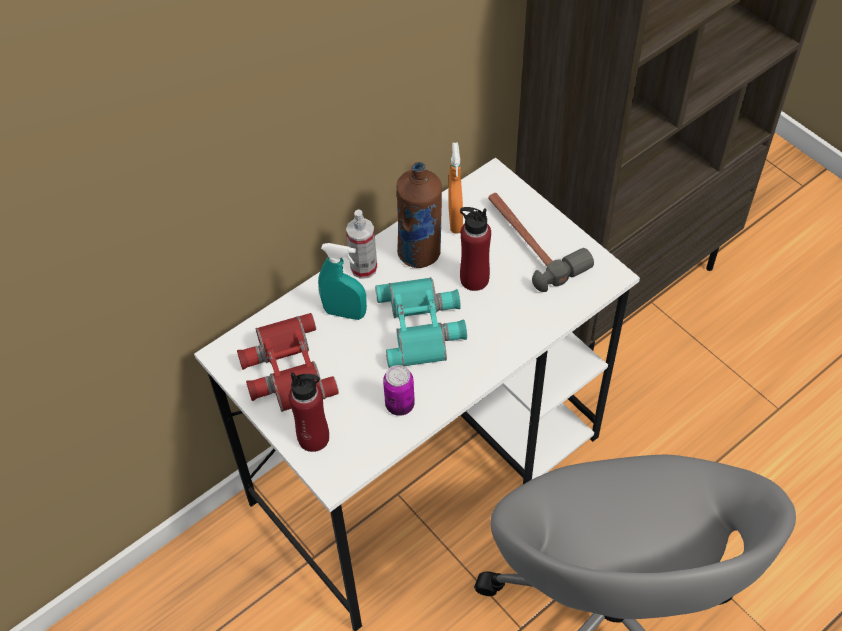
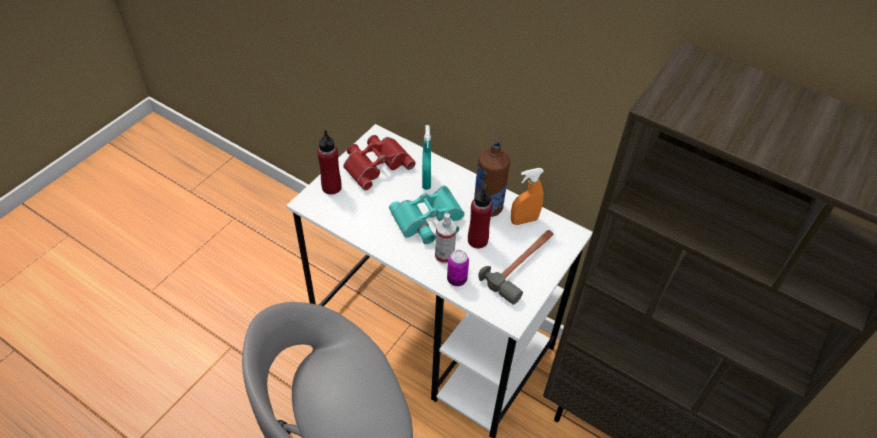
camera: 70 degrees right, 5 degrees down
(364, 268) = (464, 182): spray bottle -> spray bottle (444, 255)
(400, 405) = (365, 222): can -> can (457, 279)

